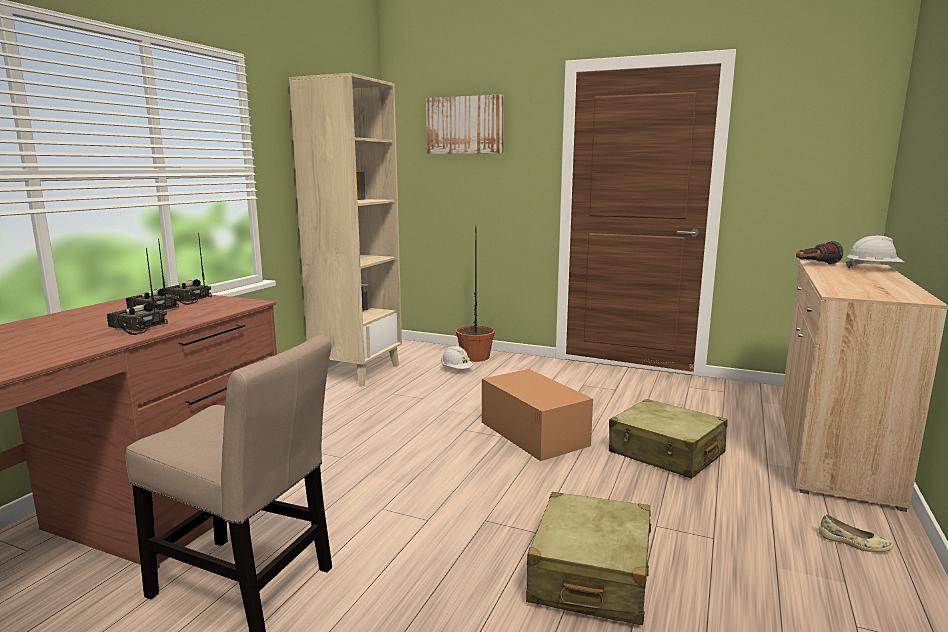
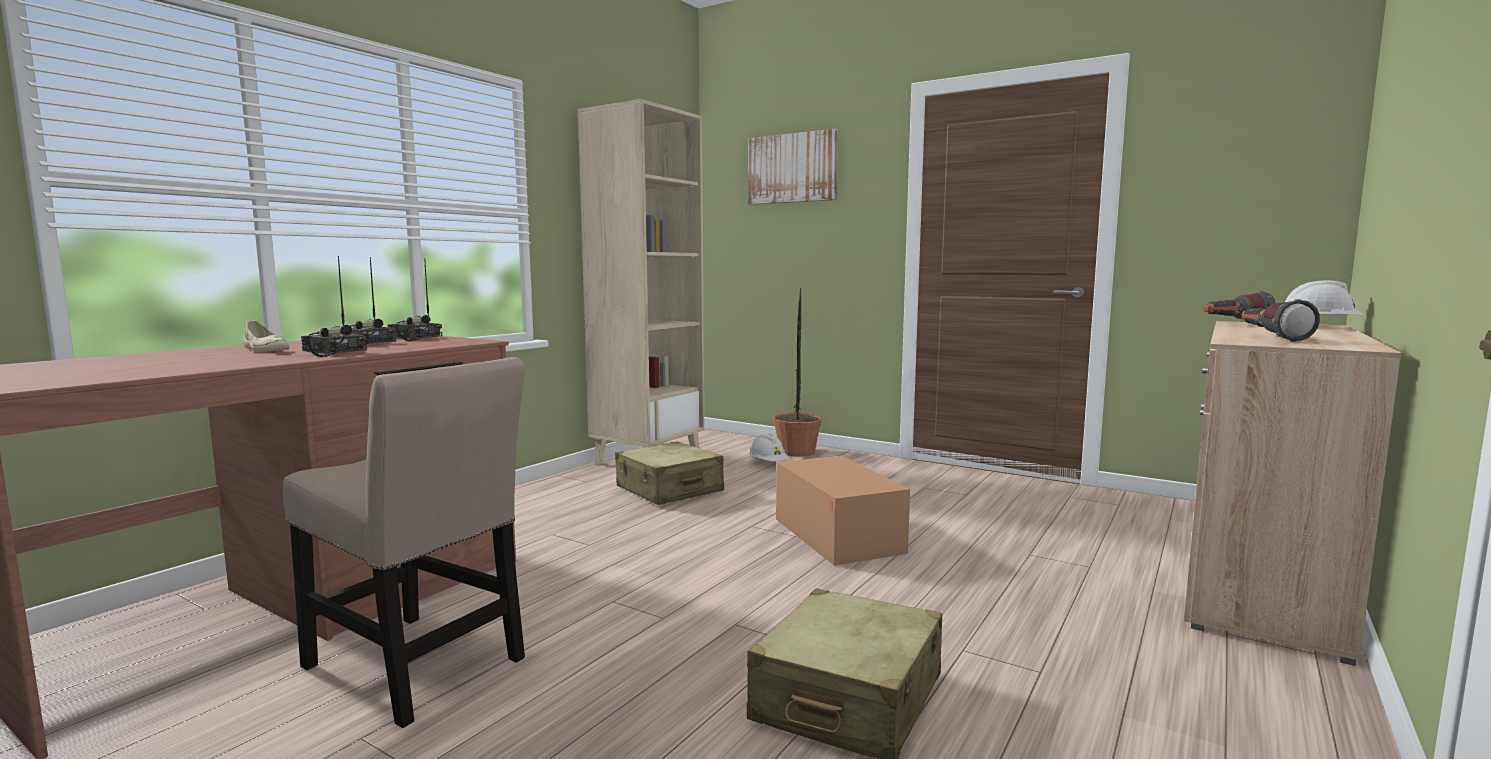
camera: 10 degrees right, 5 degrees down
(666, 453) = (1009, 568): beige suitcase -> beige suitcase (669, 490)
(853, 287) = (1269, 338): none -> flashlight
(854, 543) = (1256, 697): beige shoe -> beige shoe (265, 350)

